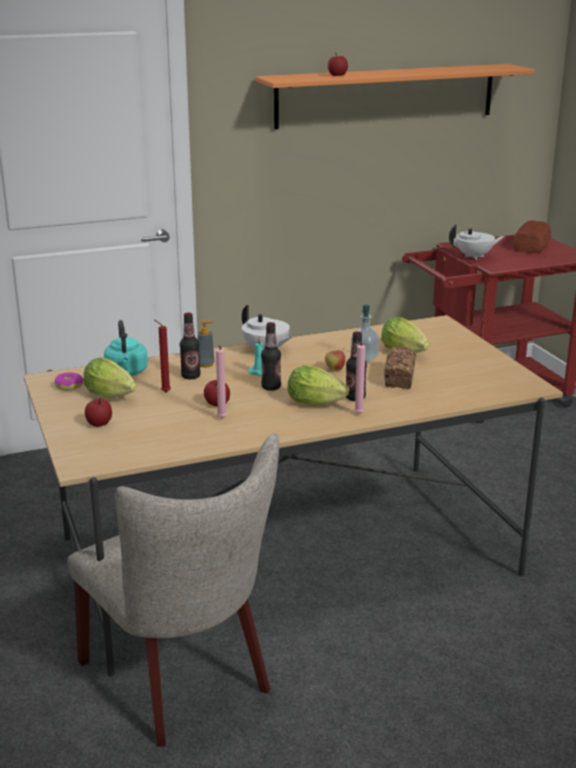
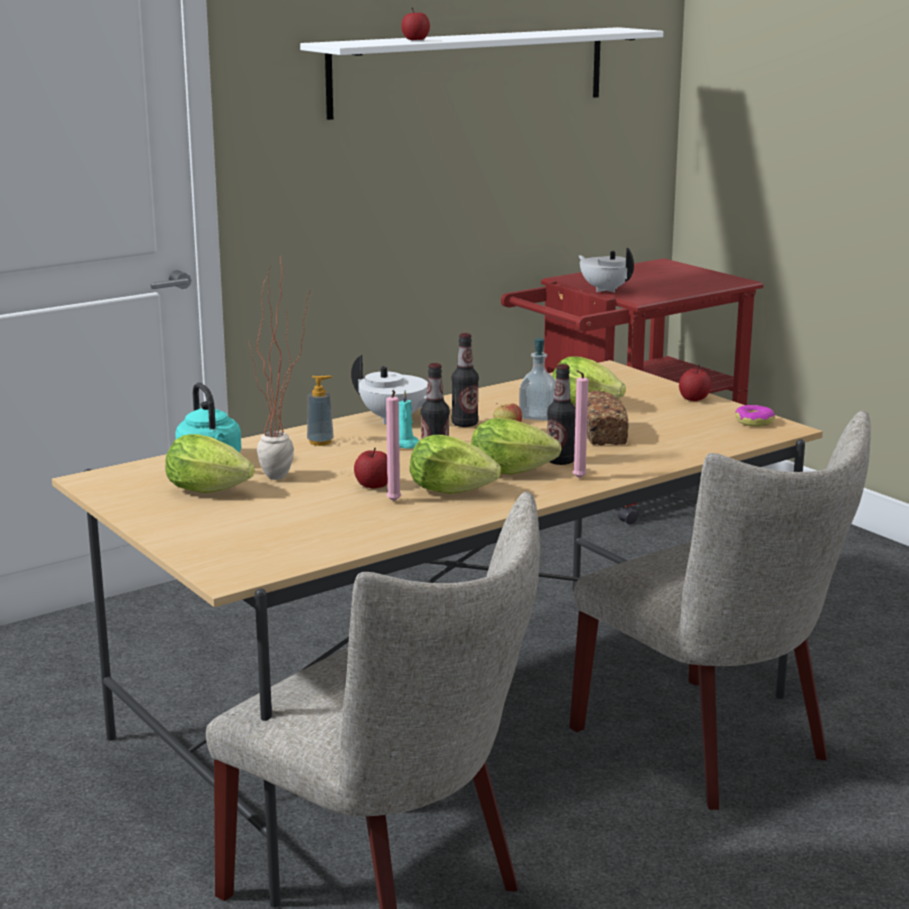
camera: 15 degrees left, 5 degrees down
(69, 386) = (135, 485): donut -> donut (754, 422)
(99, 423) = (218, 525): apple -> apple (694, 399)
(164, 392) = (285, 479): red candle -> potted plant
(190, 376) = (309, 458): bottle -> bottle (465, 424)
(268, 415) = (456, 492): none -> lettuce
(386, 95) = (470, 71): orange shelf -> white shelf
(452, 607) = (712, 748): none -> beige chair
(474, 257) = (605, 290): white teapot -> white teapot turned 105 degrees counterclockwise
(531, 245) = (668, 273): bread -> none

